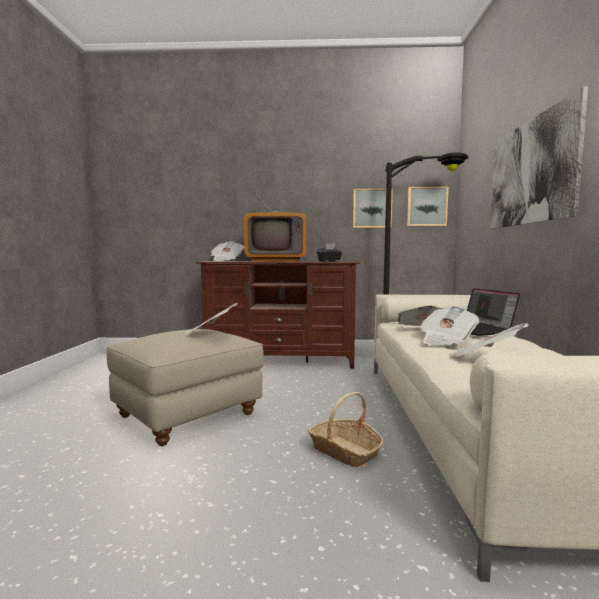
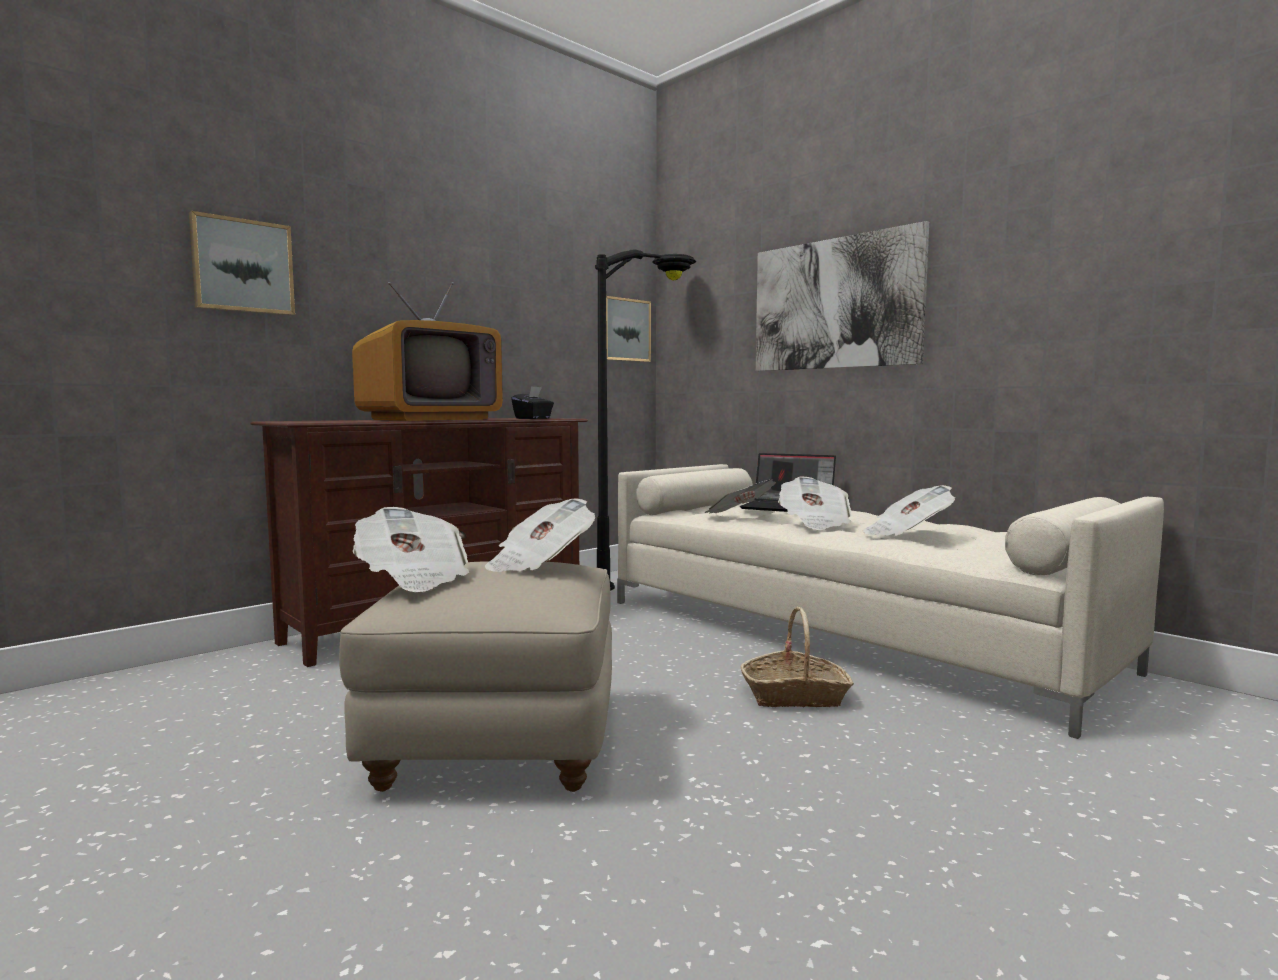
camera: 45 degrees left, 0 degrees up
(226, 261) = (312, 420): newspaper -> newspaper (413, 579)
(372, 208) = (553, 326): picture -> picture (242, 266)

